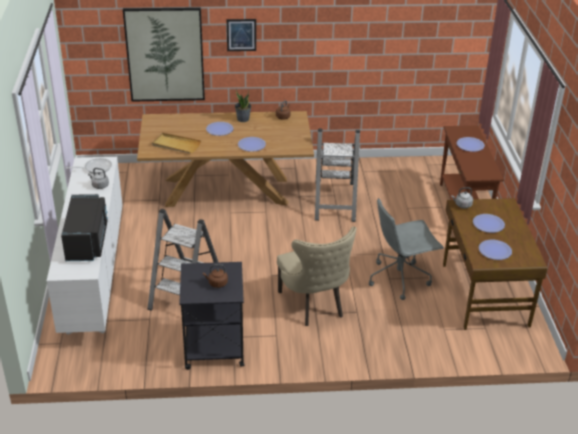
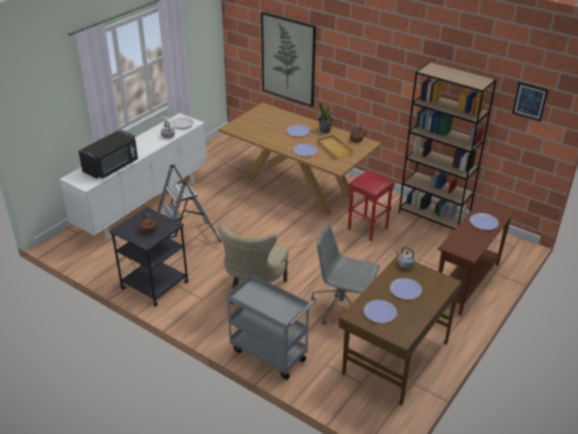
camera: 40 degrees right, 0 degrees up
(176, 145) = (254, 130): beige tray -> beige tray (334, 148)
(241, 35) = (344, 59): picture -> picture (530, 101)
(334, 202) = (366, 228): grey step ladder -> red stool
(374, 167) = (434, 217): none -> beige bookcase
(396, 349) = (270, 356): none -> grey cart

